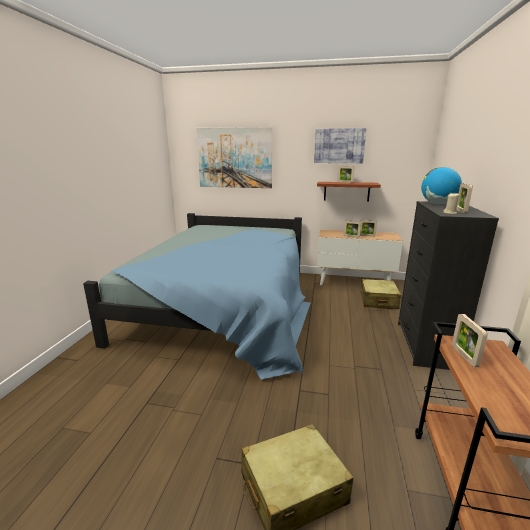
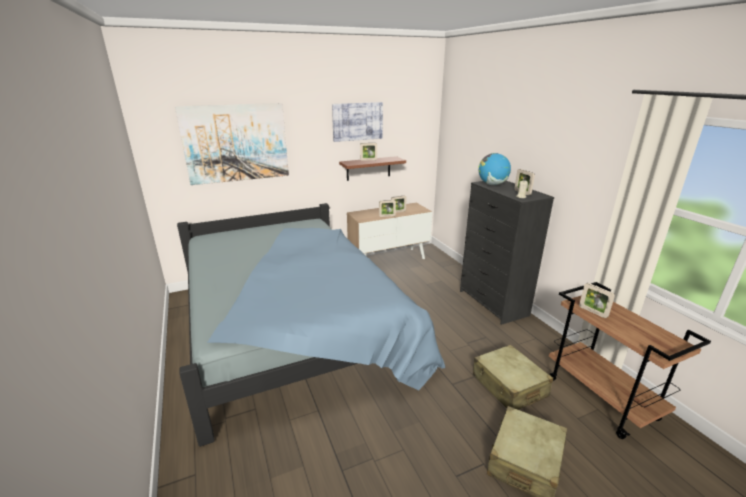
camera: 35 degrees left, 5 degrees up
(378, 301) = (425, 273): beige suitcase -> beige suitcase (509, 386)

